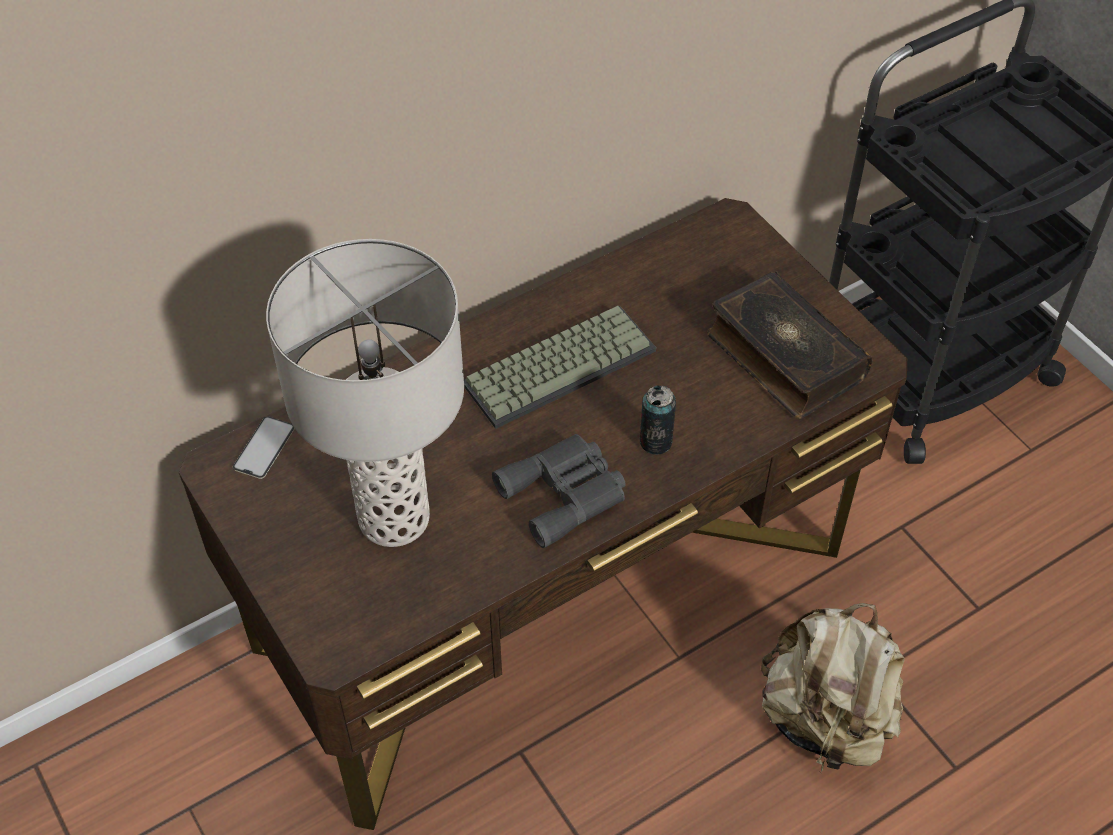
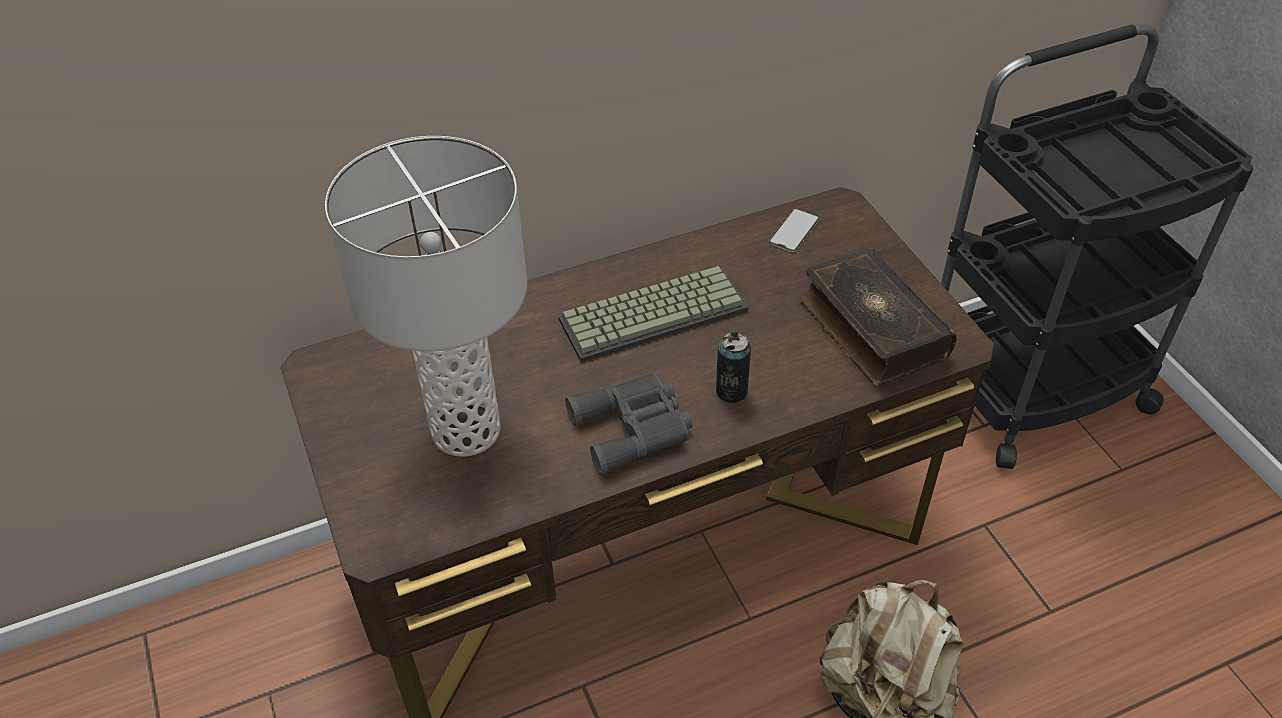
camera: 10 degrees right, 5 degrees down
(264, 448) = (363, 354): phone -> phone (794, 230)

